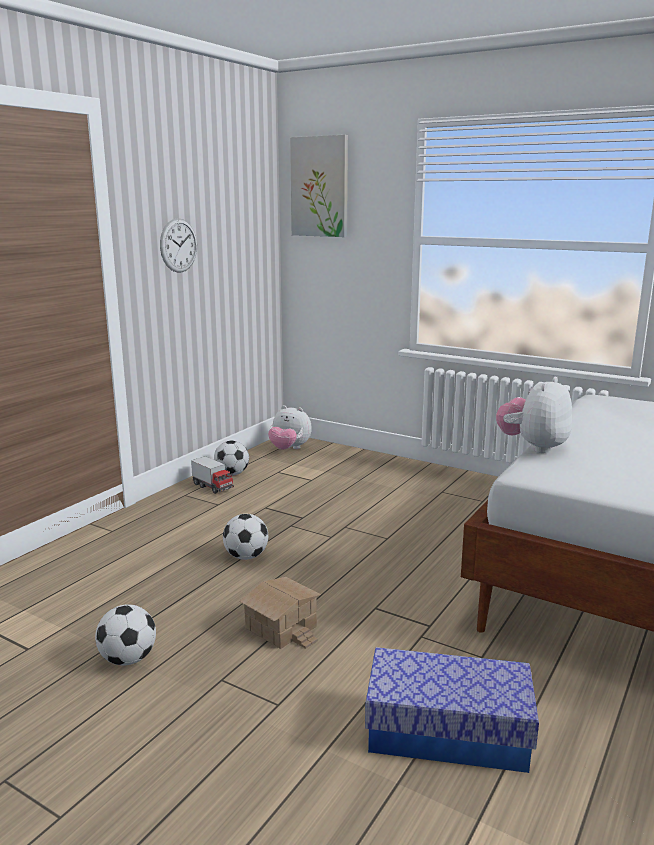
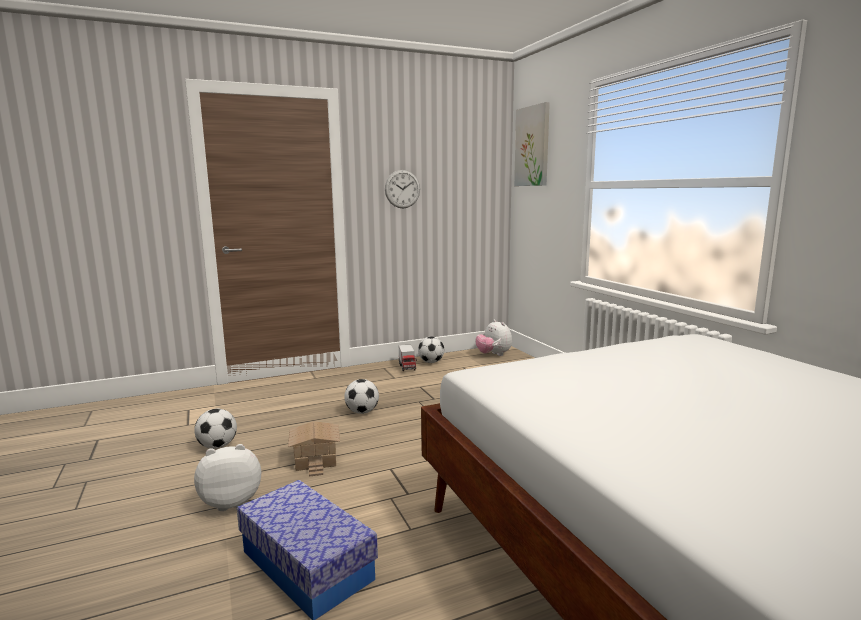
camera: 35 degrees right, 5 degrees down
(533, 447) = (527, 357): plush toy -> plush toy (231, 501)

